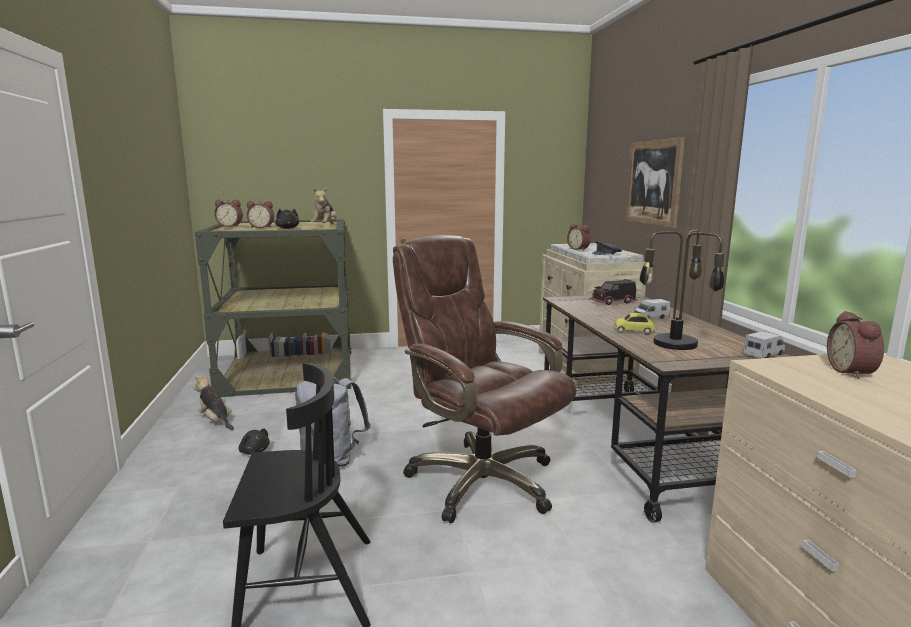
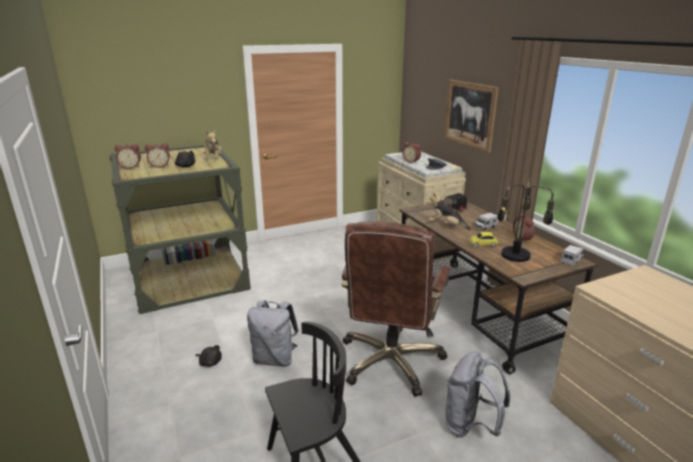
camera: 15 degrees left, 10 degrees up
(216, 421) = (159, 338): plush toy -> plush toy (446, 226)
(482, 481) = (391, 360): brown office chair -> brown office chair turned 105 degrees counterclockwise
(557, 577) = (470, 426): none -> grey backpack
(853, 372) = (644, 288): alarm clock -> alarm clock (523, 239)

